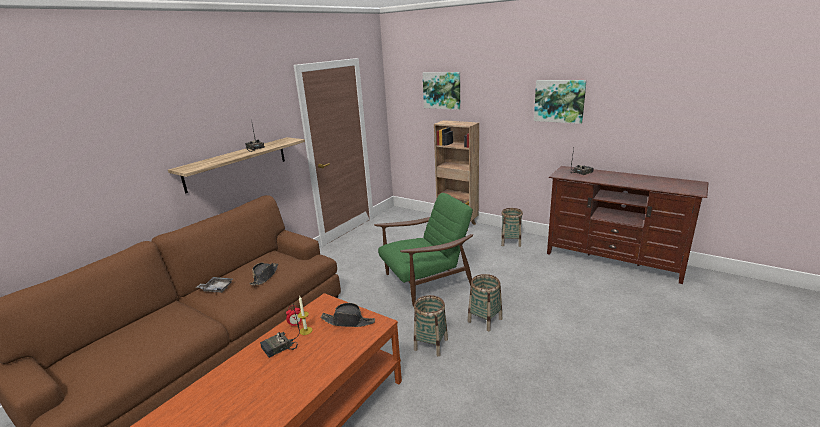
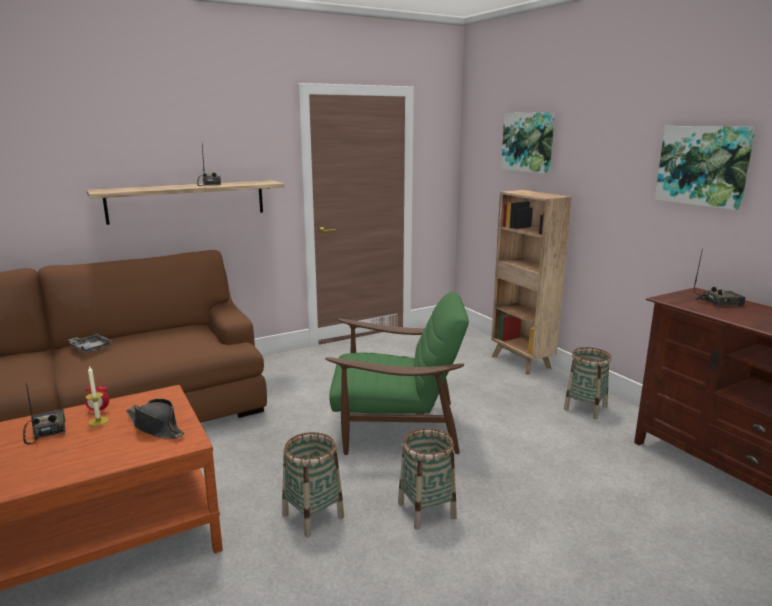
camera: 25 degrees right, 5 degrees down
(265, 276) = (151, 349): black hat -> none
(279, 348) = (46, 431): radio -> radio turned 75 degrees clockwise

